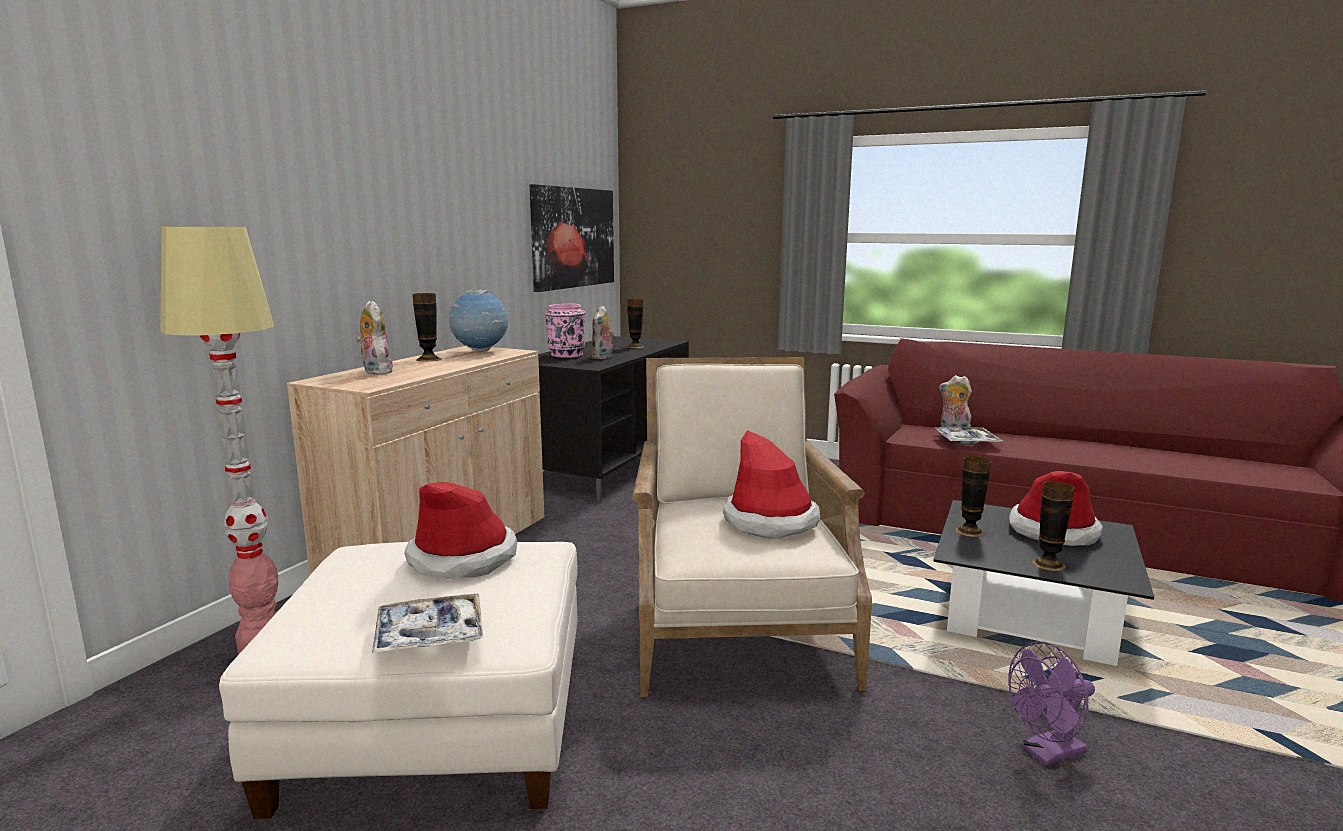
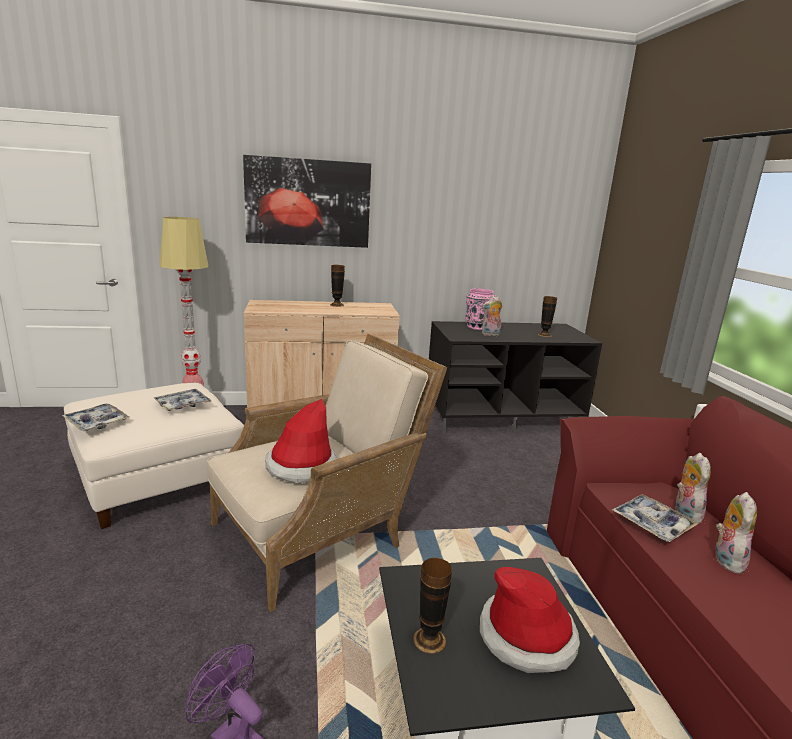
camera: 55 degrees right, 5 degrees up
(375, 372) = (291, 304): plush toy -> plush toy (726, 559)
(462, 558) = (182, 405): hat -> tray
(480, 351) = (374, 308): globe -> none
(573, 237) = (529, 241): picture -> picture (308, 203)
(969, 531) = (465, 578): vase -> none

